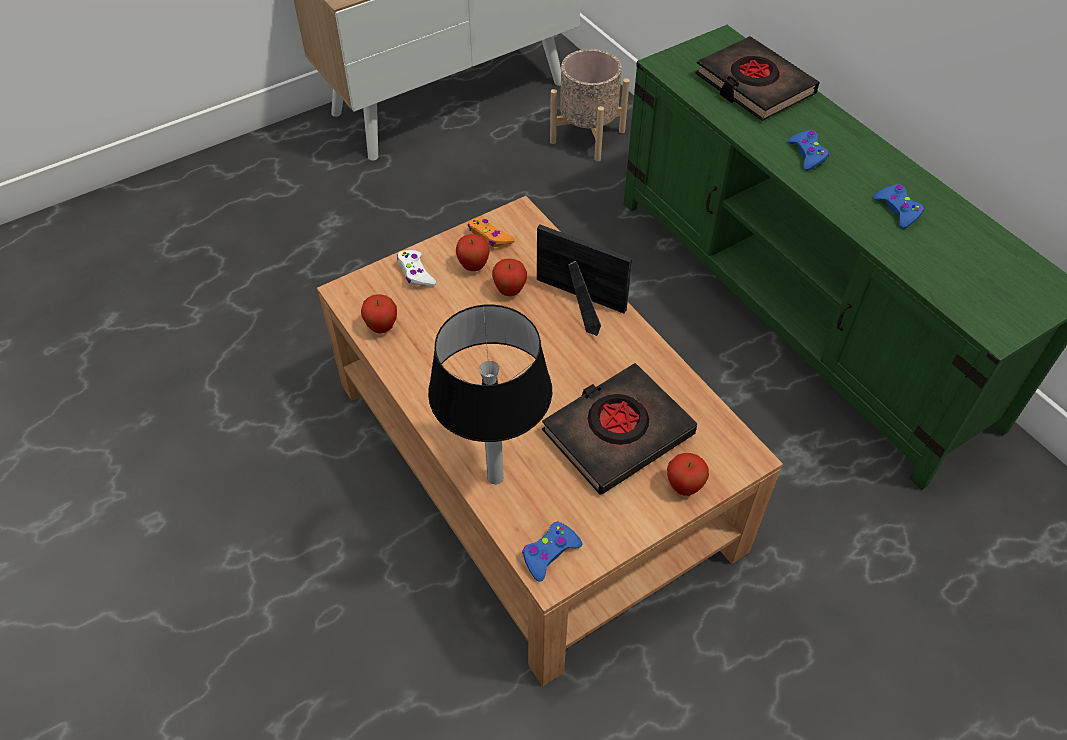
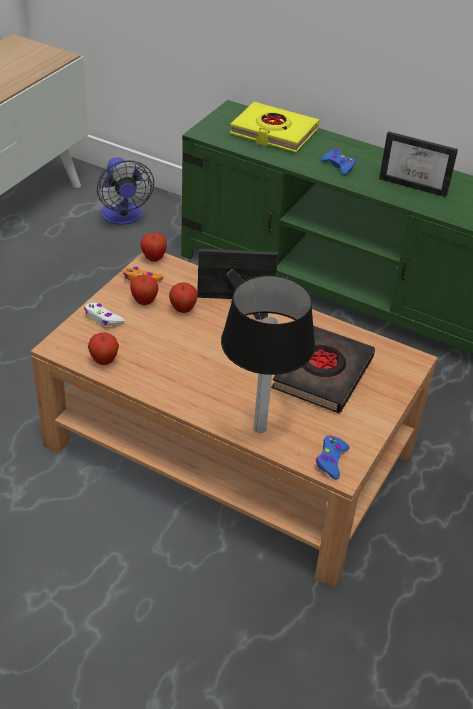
camera: 30 degrees left, 10 degrees down
(587, 136) = (123, 217): beige planter -> fan
(684, 487) = (388, 390): apple -> apple (154, 259)
(754, 85) = (273, 132): black book -> yellow book
(897, 210) = (416, 184): blue game controller -> picture frame

